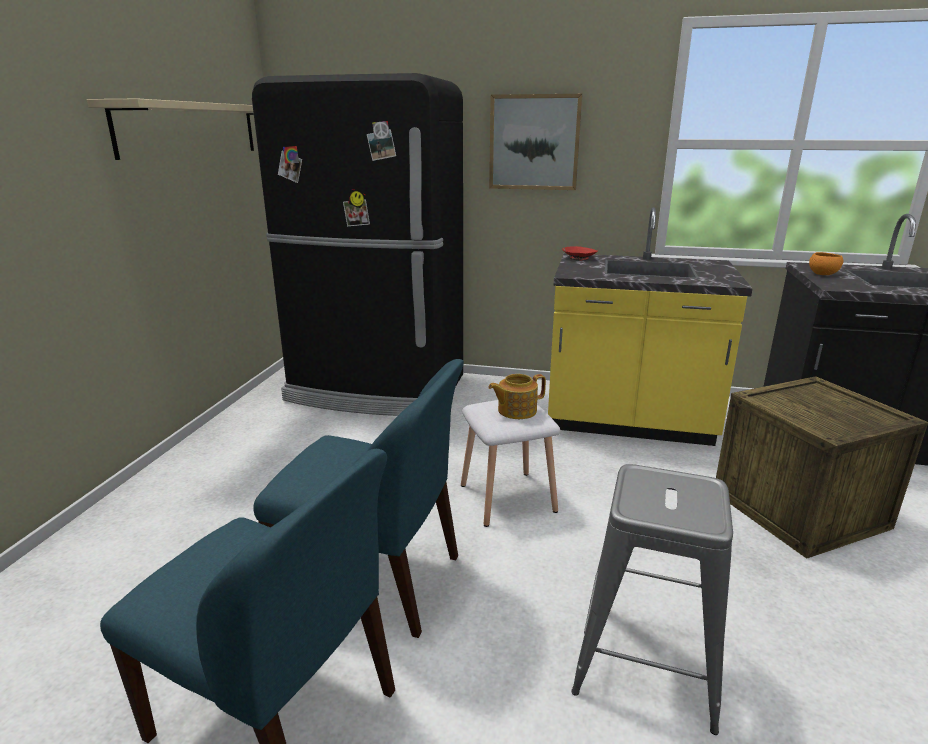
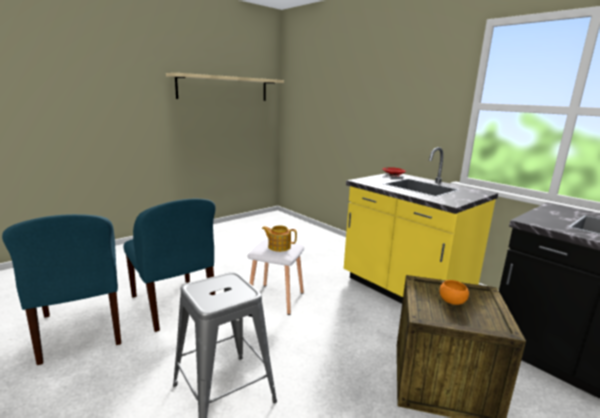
camera: 35 degrees right, 5 degrees down
(377, 389) = (292, 233): black fridge -> none
(534, 142) = (393, 102): picture -> none
(823, 274) = (549, 213): orange bowl -> orange bowl (452, 302)

